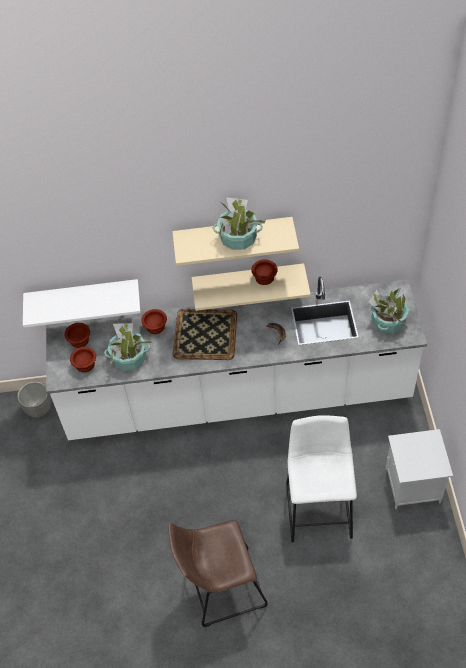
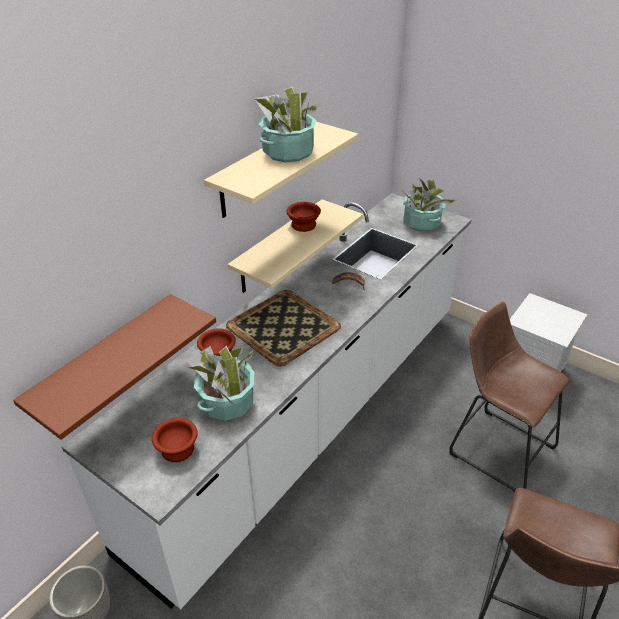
camera: 50 degrees left, 15 degrees down
(80, 340) = (137, 430): brown bowl -> none
(83, 296) = (105, 361): white shelf -> brown shelf
(318, 506) = (496, 447): white stool -> brown stool

